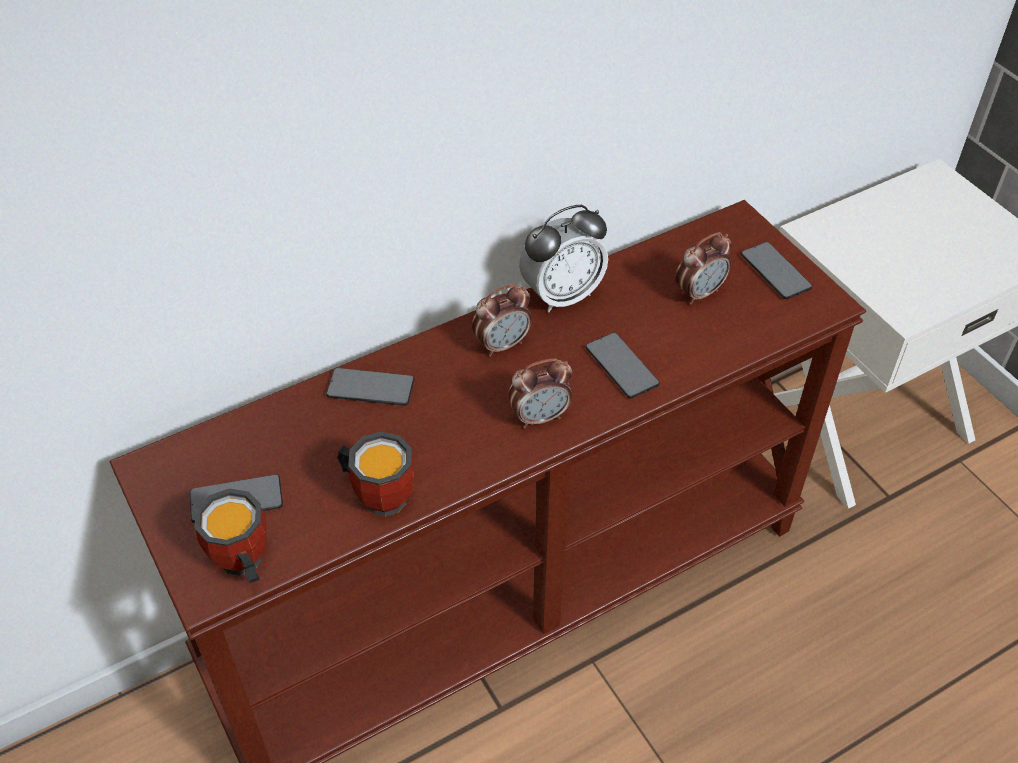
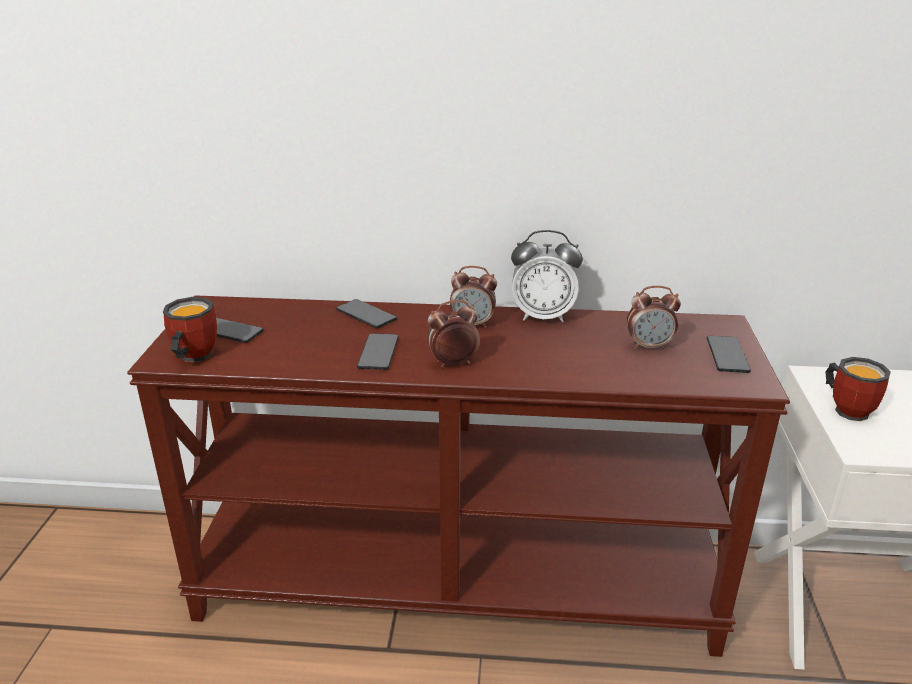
camera: 35 degrees right, 20 degrees down
(380, 492) = (308, 358): mug -> mug (848, 408)
(540, 417) = (453, 363): alarm clock -> alarm clock turned 150 degrees clockwise
(621, 366) = (543, 360): phone -> phone (378, 353)

